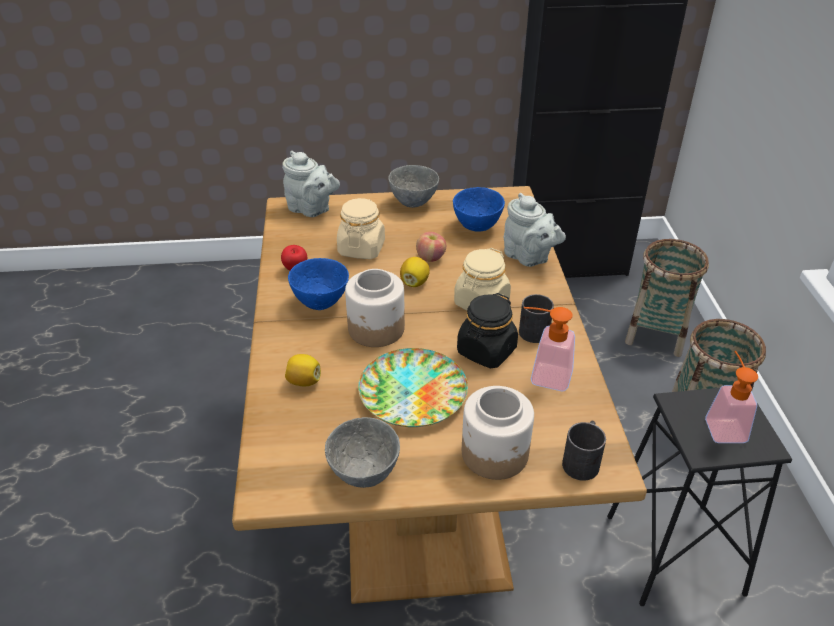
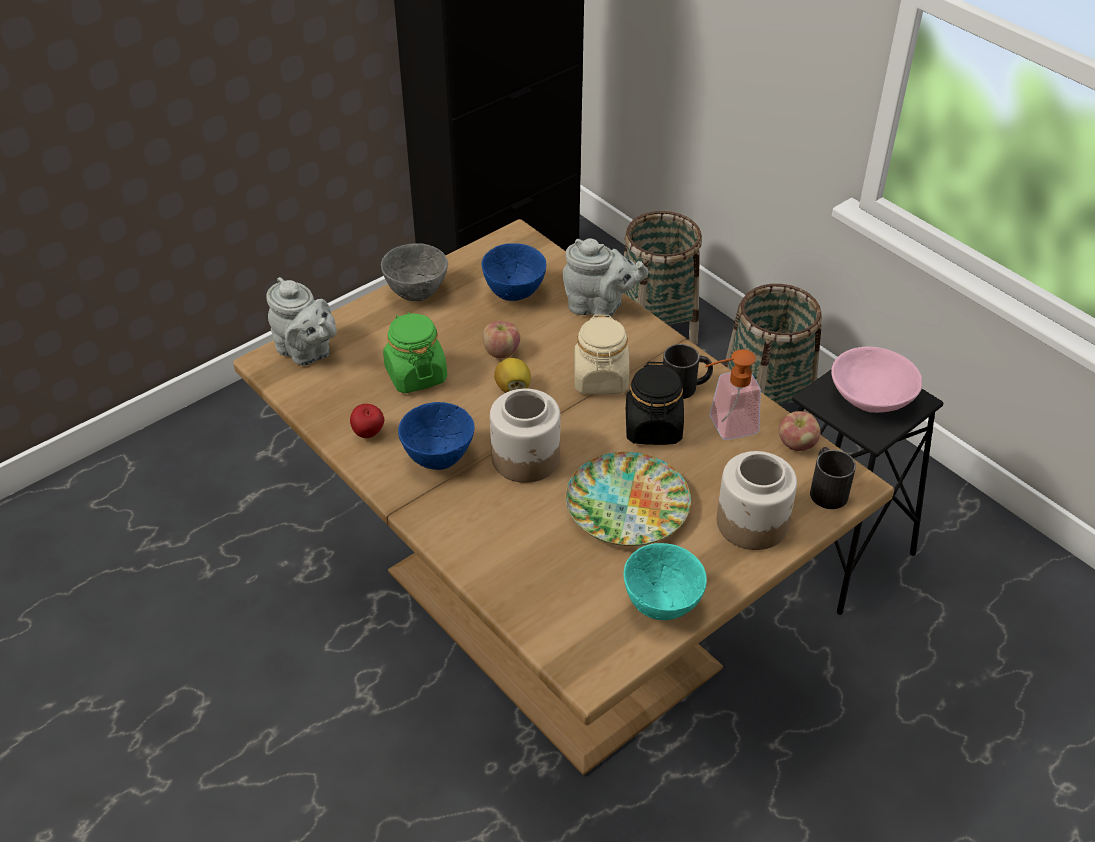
camera: 35 degrees left, 5 degrees up
(304, 381) = (511, 550): lemon -> none
(311, 209) = (306, 352): grey teapot -> grey teapot turned 45 degrees clockwise
(361, 248) = (415, 375): beige jar -> green jar
(366, 474) = (662, 604): grey bowl -> turquoise bowl
(590, 415) = (797, 444): none -> apple
(723, 425) = (871, 398): soap dispenser -> pink bowl

